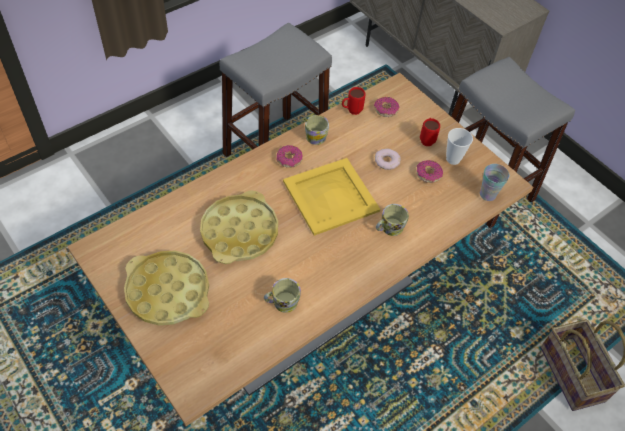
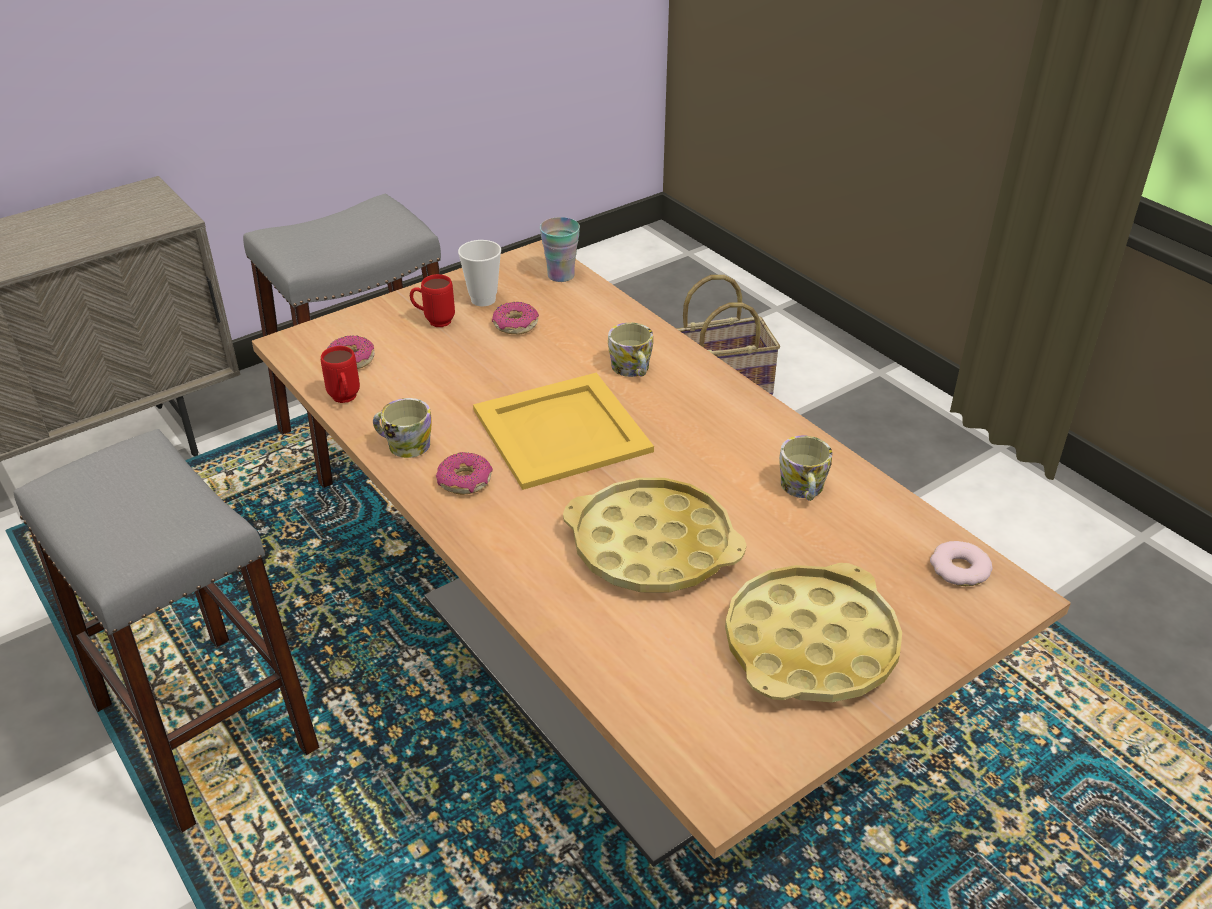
camera: 85 degrees left, 15 degrees down
(386, 161) = (481, 365): donut -> donut (959, 569)

